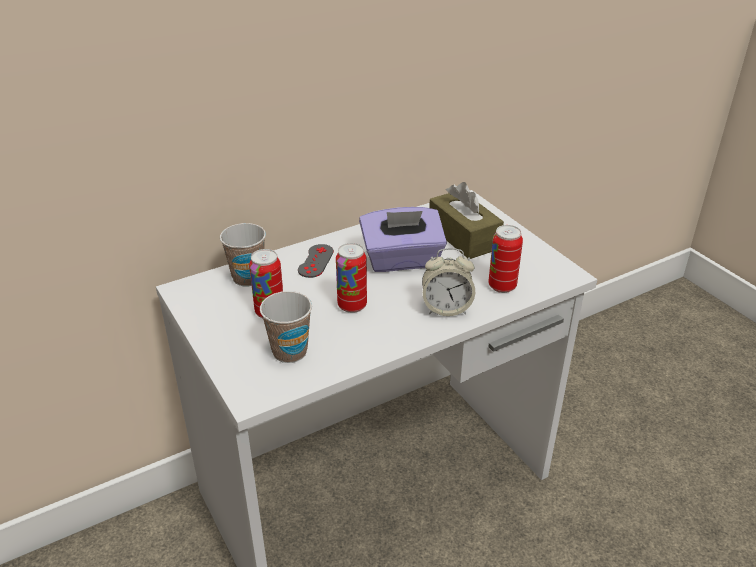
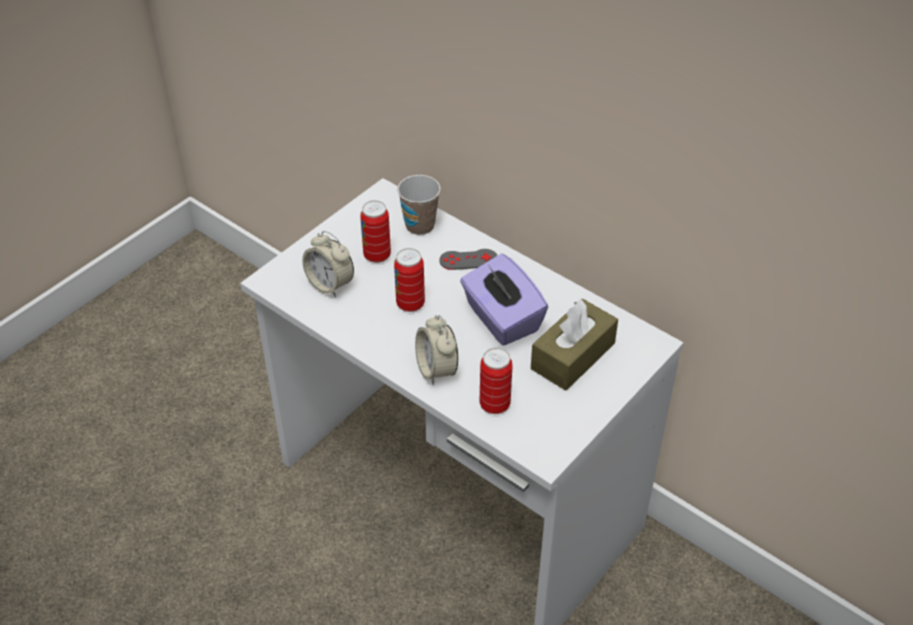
camera: 70 degrees right, 10 degrees up
(290, 352) = (330, 284): cup -> alarm clock

